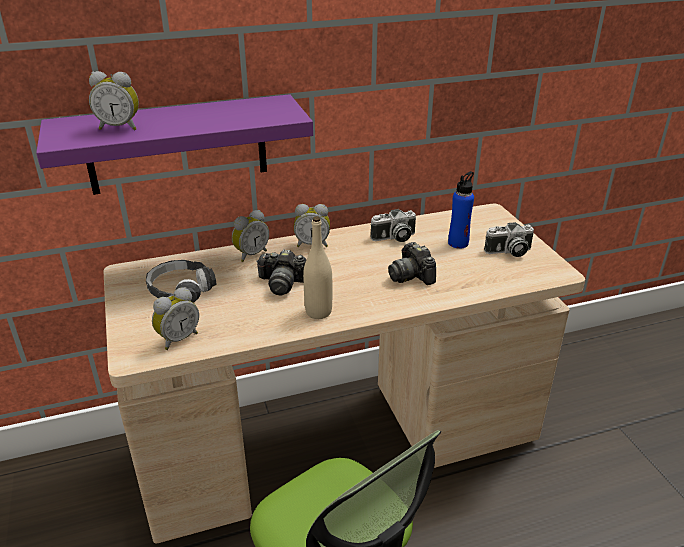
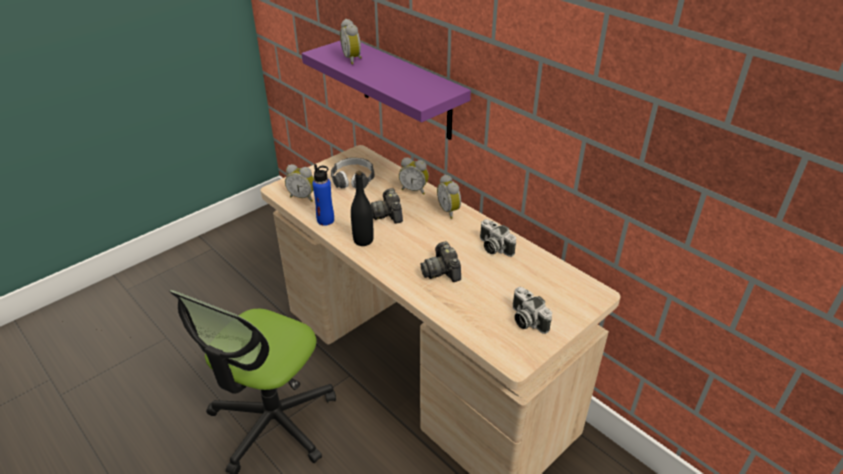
camera: 65 degrees right, 5 degrees up
(318, 312) = (363, 240): beige bottle -> black bottle
(411, 275) = (442, 271): camera -> camera turned 60 degrees counterclockwise
(458, 243) = (516, 285): blue bottle -> blue bottle (325, 220)

